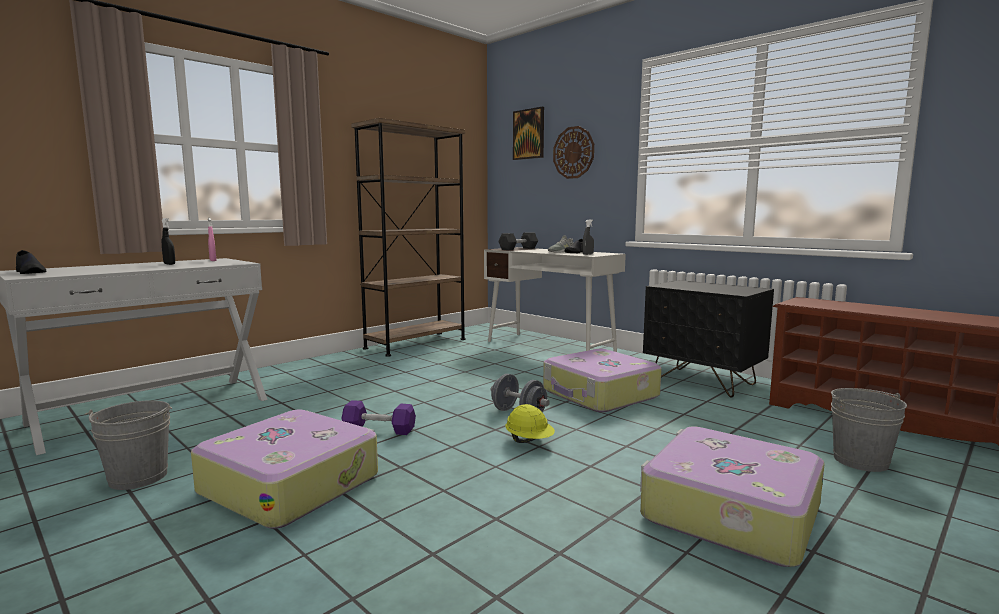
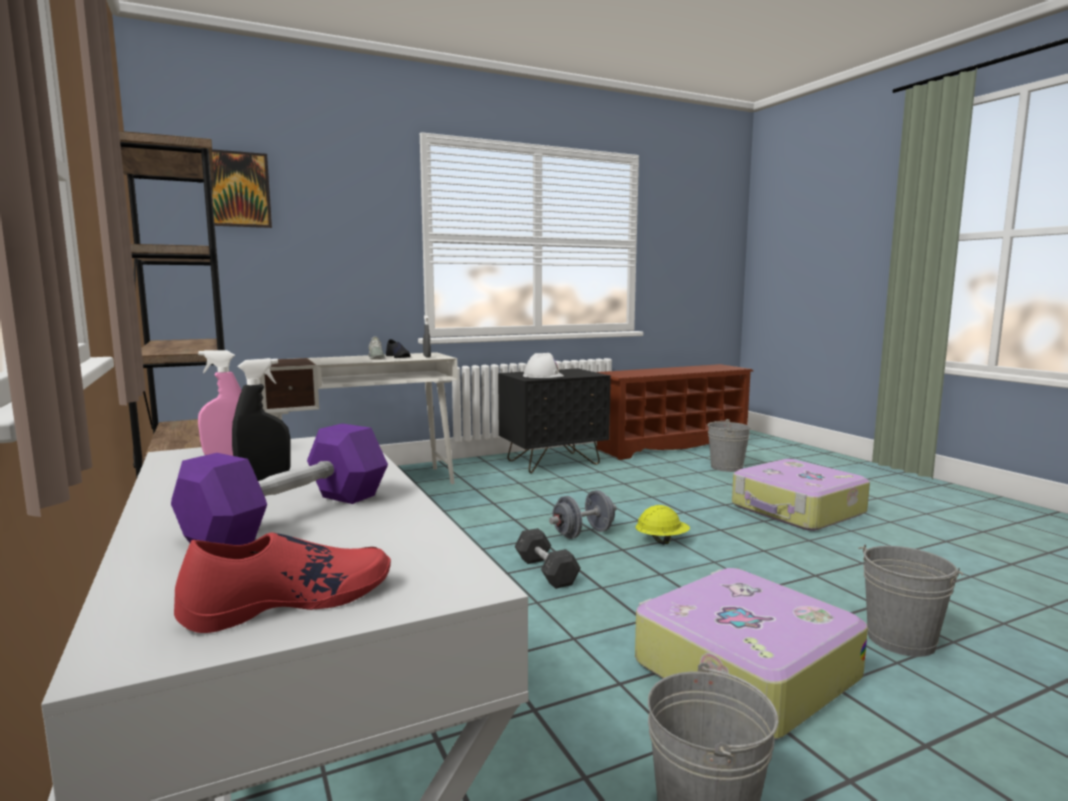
camera: 70 degrees left, 0 degrees up
(30, 272) = (290, 601): black shoe -> red shoe
(350, 561) = (900, 640): none -> grey bucket
(379, 429) = (590, 607): purple dumbbell -> purple dumbbell (291, 517)
(518, 249) = (294, 361): grey dumbbell -> grey dumbbell (546, 571)
(573, 152) = (327, 227): wall clock -> none
(600, 394) = (553, 496): suitcase -> none
(687, 286) = (543, 376): none -> white hard hat

